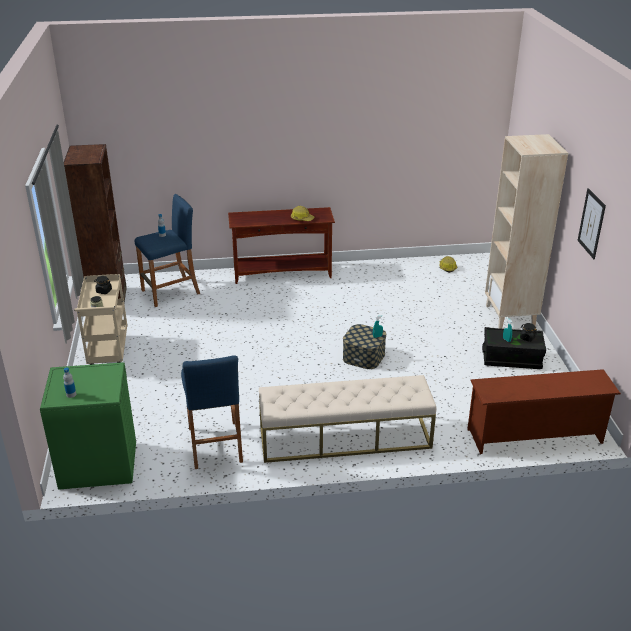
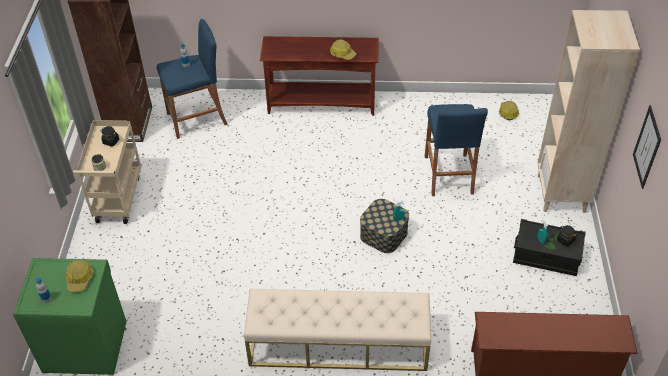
camera: 10 degrees right, 15 degrees up
(101, 377) = (80, 278): none -> hard hat
(215, 444) = (204, 336): blue stool -> blue stool (448, 174)

